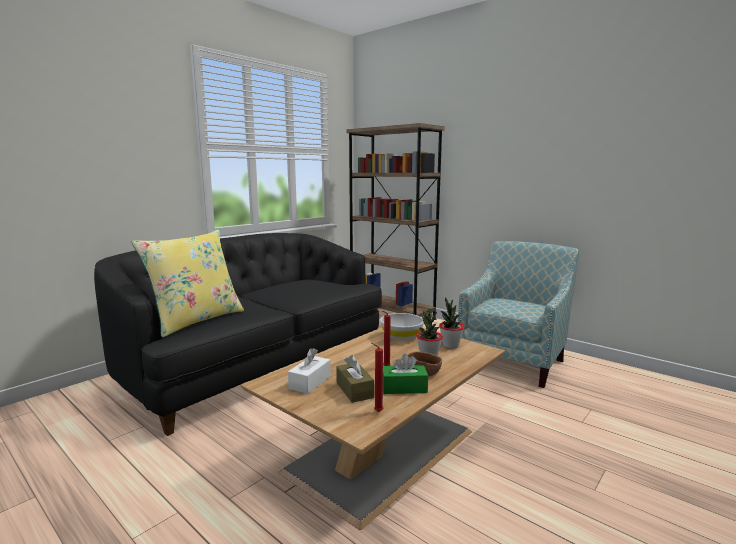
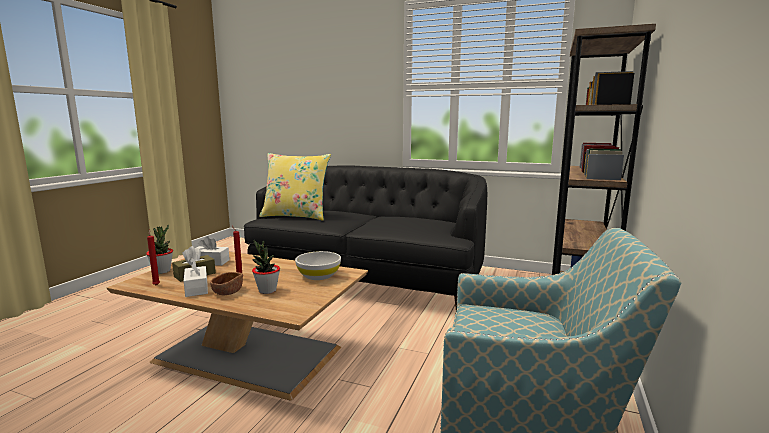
camera: 70 degrees right, 0 degrees up
(404, 388) = (196, 288): green tissue box -> white tissue box
(450, 345) = (302, 297): potted plant -> potted plant (162, 271)

